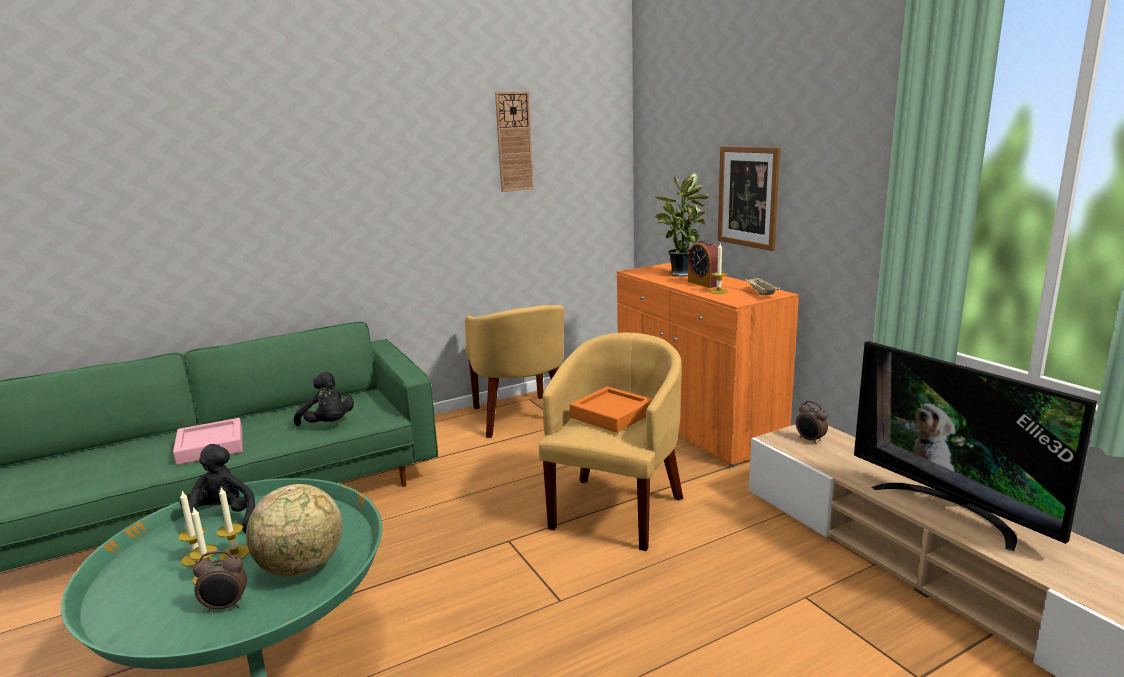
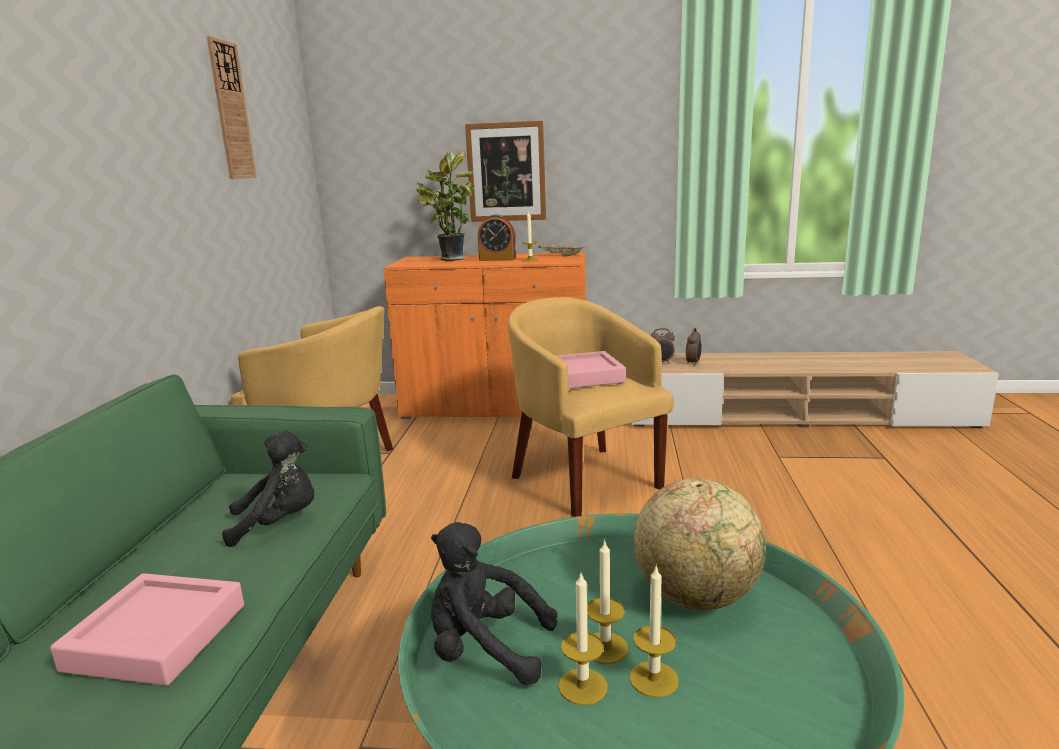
camera: 55 degrees left, 0 degrees up
(225, 607) = (752, 670): alarm clock -> alarm clock (693, 363)
(611, 415) = (585, 376): orange tray -> pink tray
(951, 509) = (795, 363): television -> none

